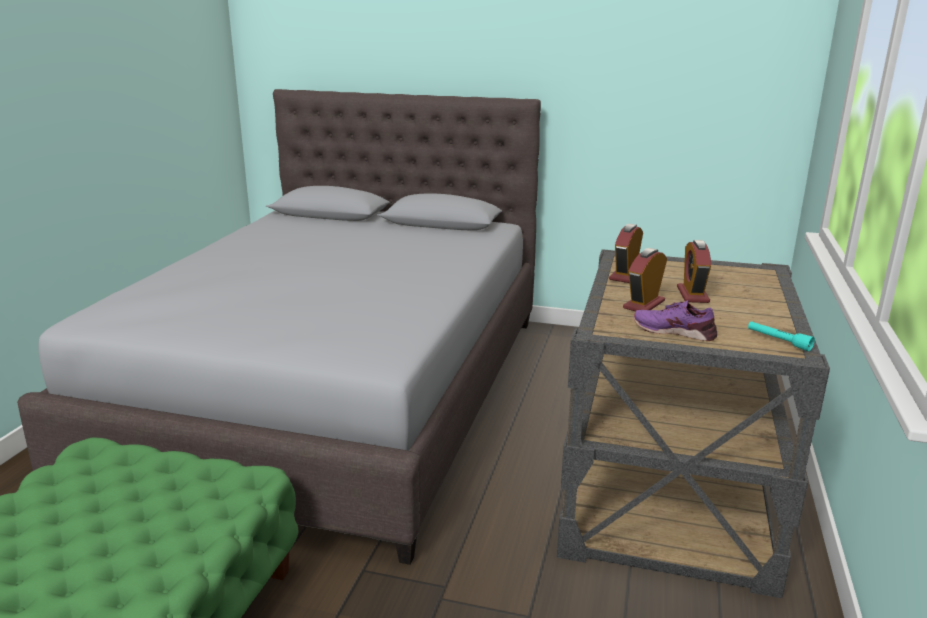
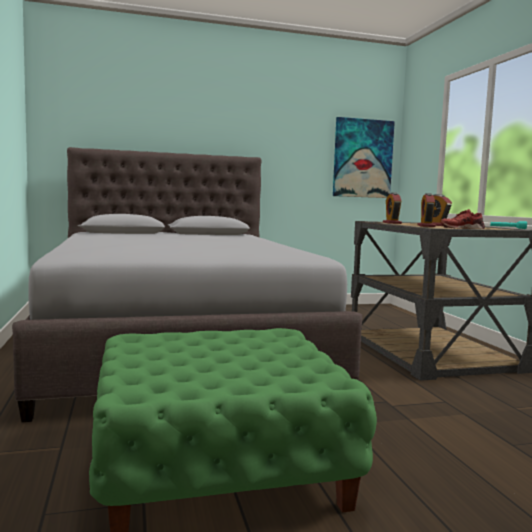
camera: 30 degrees left, 15 degrees down
(674, 331) = (462, 228): purple shoe -> red shoe
(739, 94) = (362, 158): none -> picture

